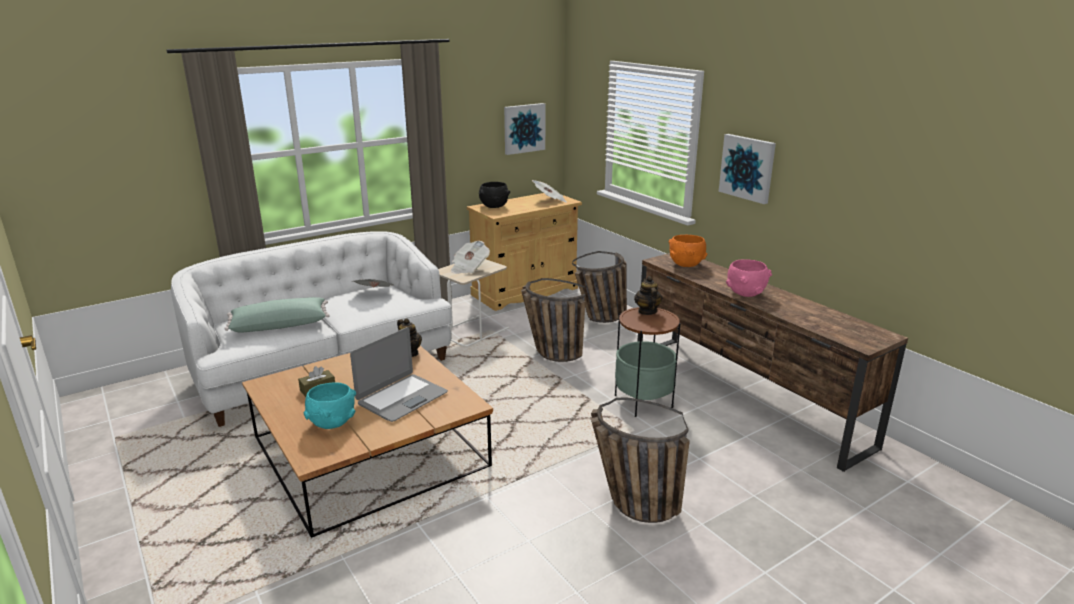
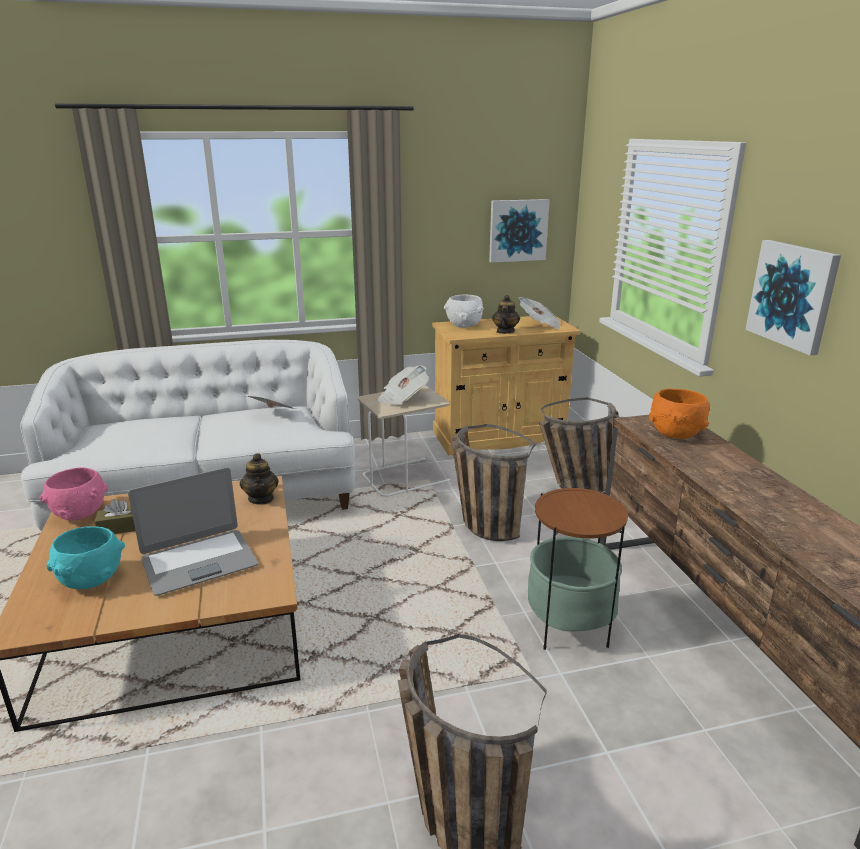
camera: 20 degrees right, 0 degrees up
(280, 325) = (140, 438): green pillow -> none
(494, 206) = (464, 326): black bowl -> white bowl
(647, 311) = (585, 497): teapot -> teapot (505, 331)
(745, 293) = (745, 496): pink bowl -> pink bowl (80, 514)

